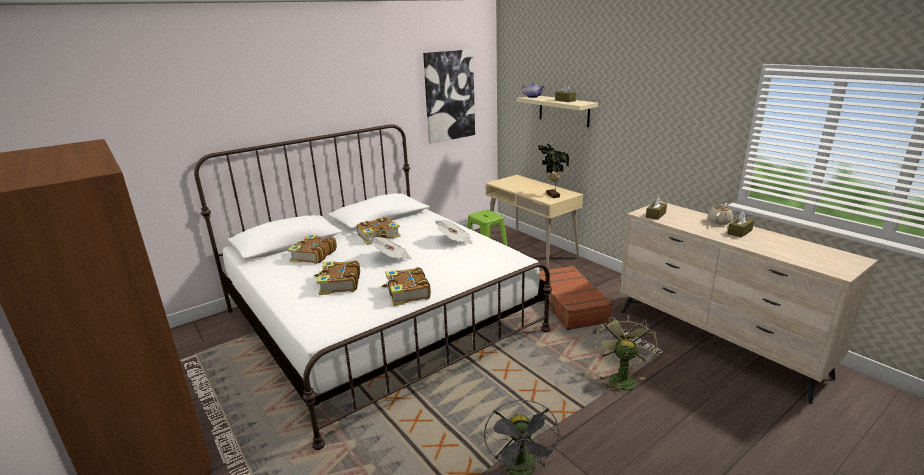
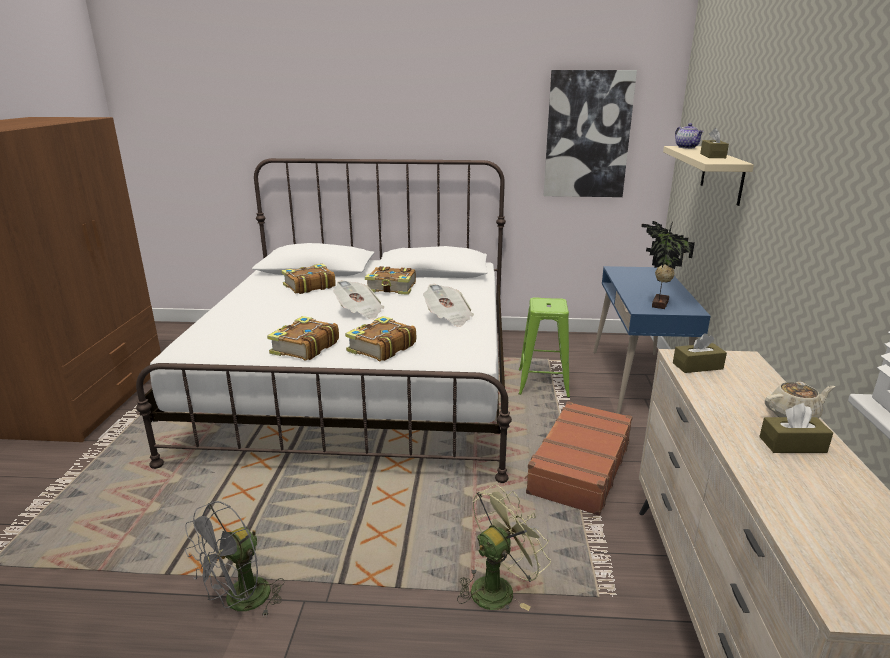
camera: 40 degrees right, 0 degrees up
(339, 284) = (275, 317): book -> book (380, 348)
(531, 250) = (638, 382): beige desk -> blue desk

